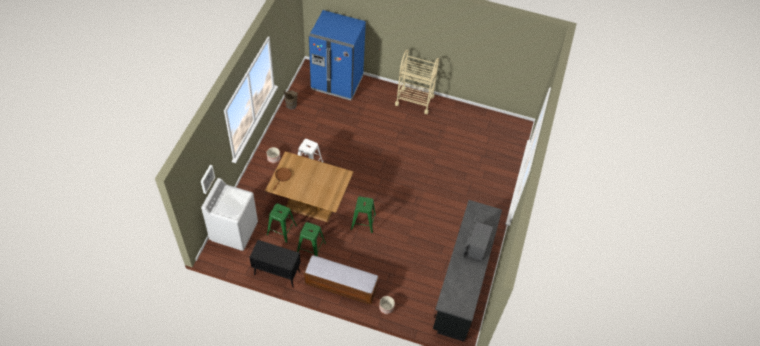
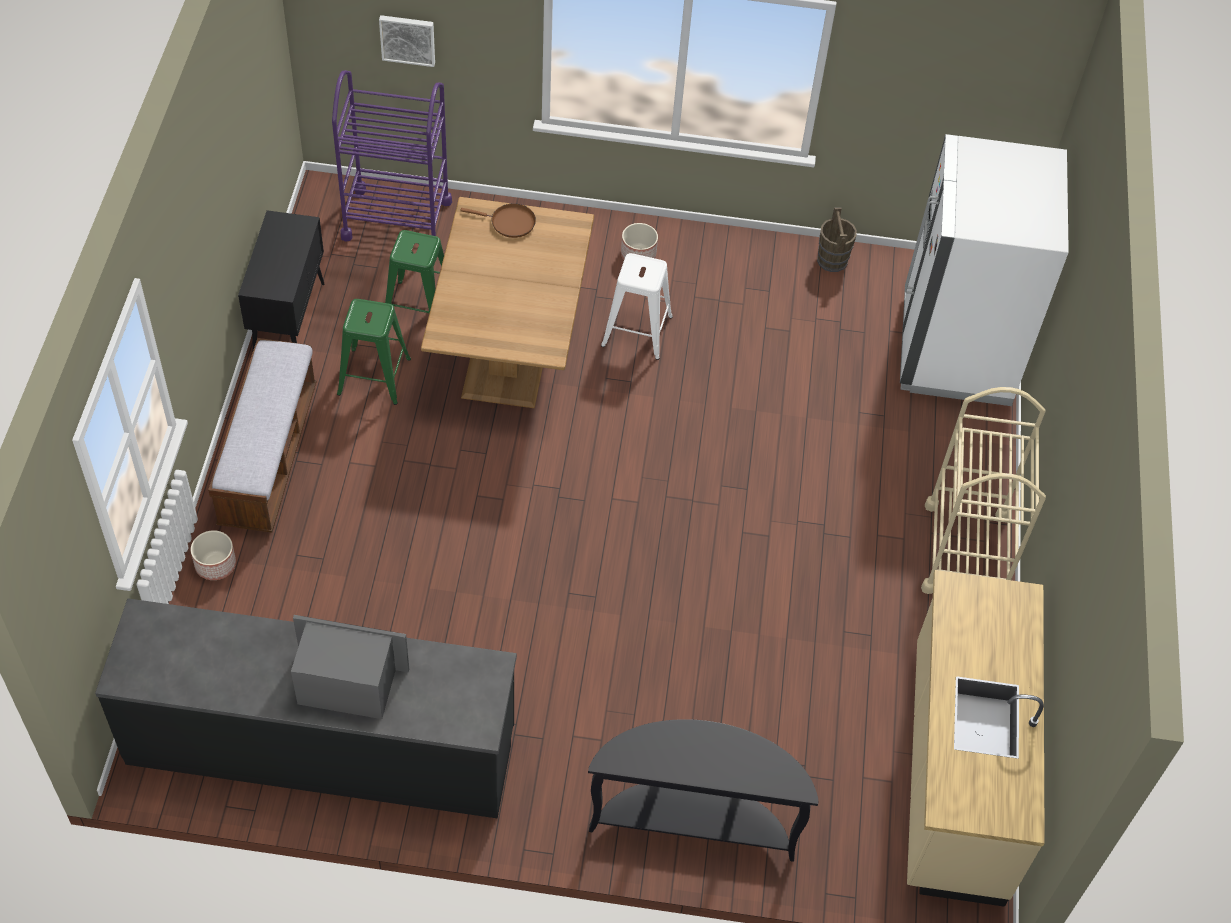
camera: 80 degrees right, 0 degrees up
(234, 231) = (397, 219): white washing machine -> purple cart
(337, 83) = (955, 348): blue fridge -> white fridge
(363, 222) = (477, 478): green stool -> none
(487, 122) = (954, 772): none -> beige counter
(497, 185) = (694, 820): none -> black console table

